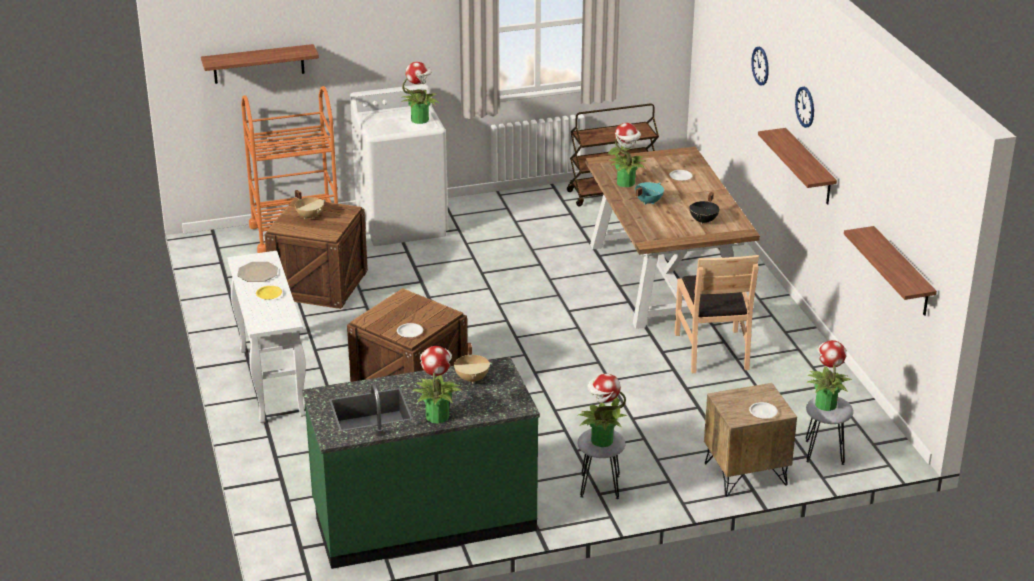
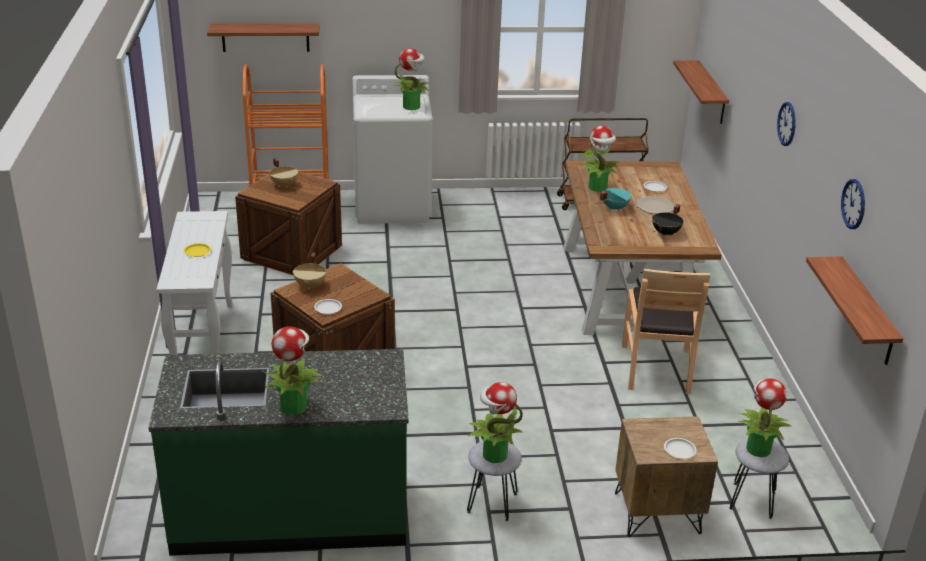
camera: 10 degrees right, 0 degrees up
(257, 273) = (197, 230): plate -> plate (654, 206)
(472, 379) = (351, 368): beige cooking pot -> beige cooking pot (311, 285)
(760, 66) = (750, 82): wall clock -> wall clock (853, 204)
(809, 167) = (783, 189): shelf -> shelf (711, 93)

